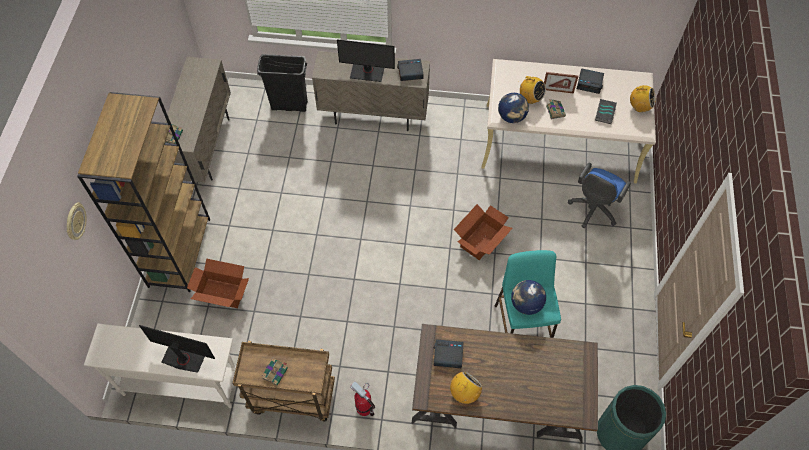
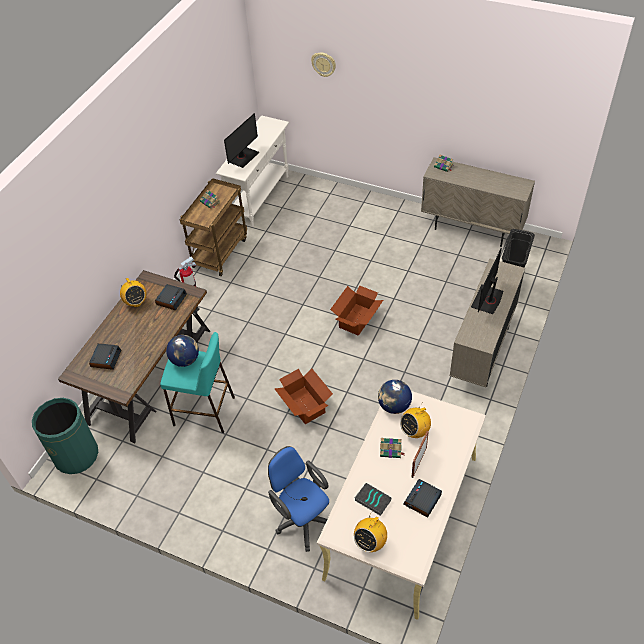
camera: 110 degrees right, 10 degrees down
(179, 252) = (370, 205): brown bookcase -> none
(222, 292) = (323, 225): cardboard box -> cardboard box (357, 319)
(410, 72) = (479, 333): alarm clock -> alarm clock (106, 358)

